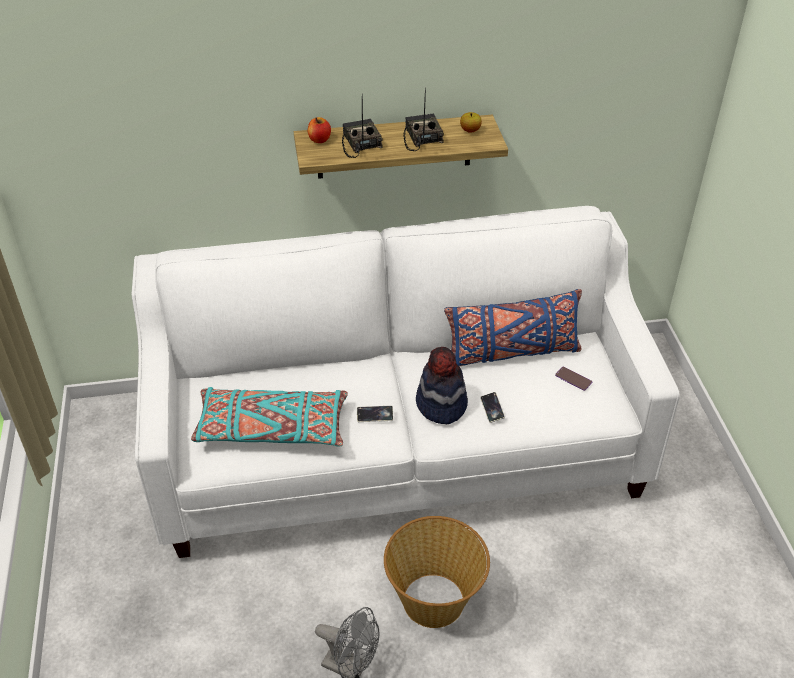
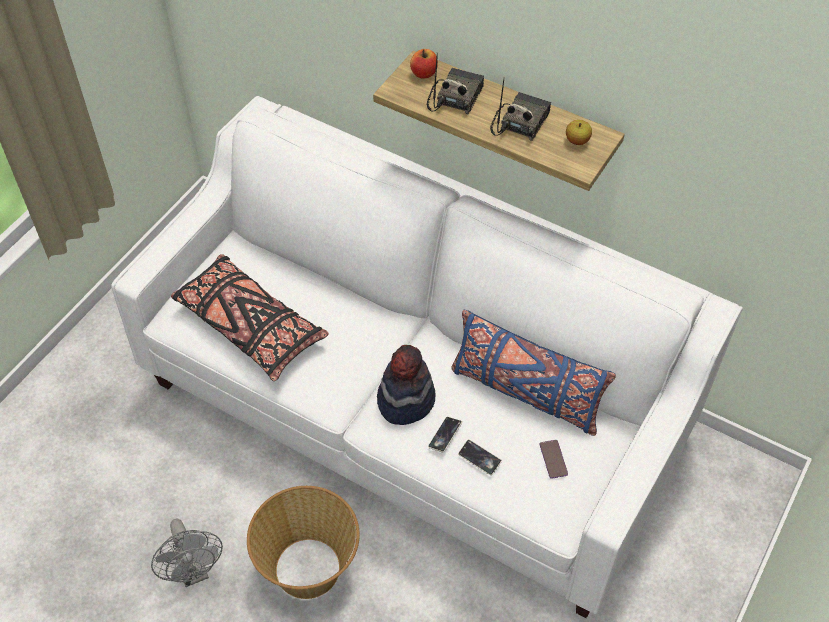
camera: 40 degrees right, 10 degrees up
(271, 428) = (249, 325): turquoise pillow -> black pillow
(375, 415) = (341, 371): phone -> phone (479, 459)

